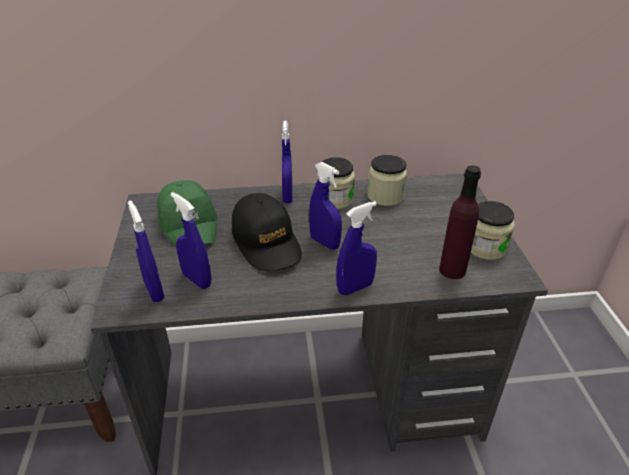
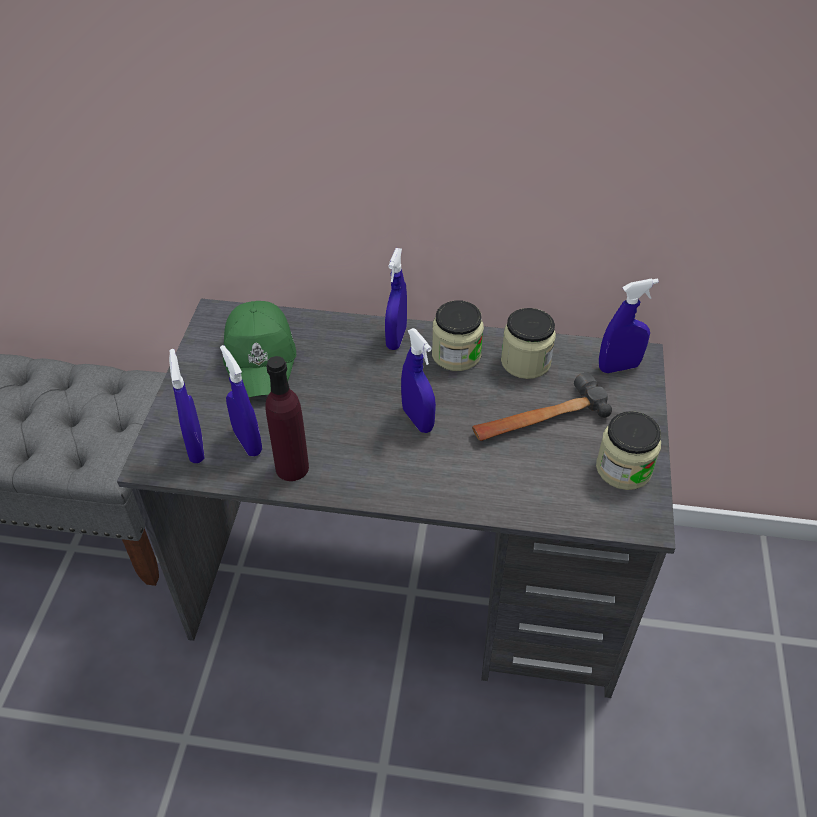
camera: 15 degrees right, 10 degrees up
(266, 242) = (346, 404): black cap -> none
(355, 288) = (430, 493): blue spray bottle -> blue spray bottle (619, 367)
(411, 228) = (539, 419): none -> hammer
(452, 270) = (563, 493): purple bottle -> purple bottle (292, 467)

